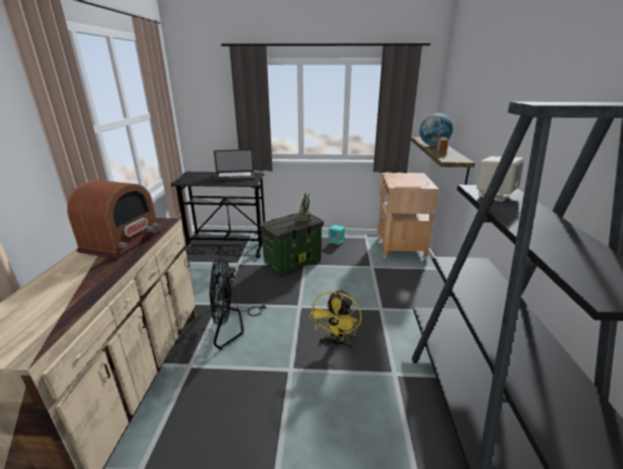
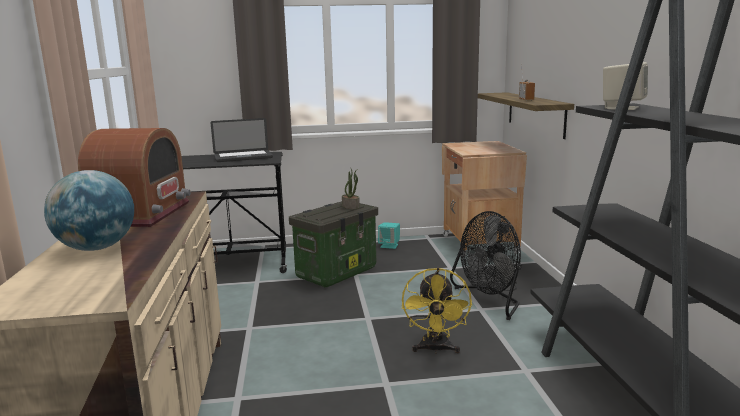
camera: 10 degrees left, 10 degrees down
(231, 322) = (277, 345): black fan -> black fan (492, 298)
(433, 145) = (512, 97): globe -> globe (96, 248)

